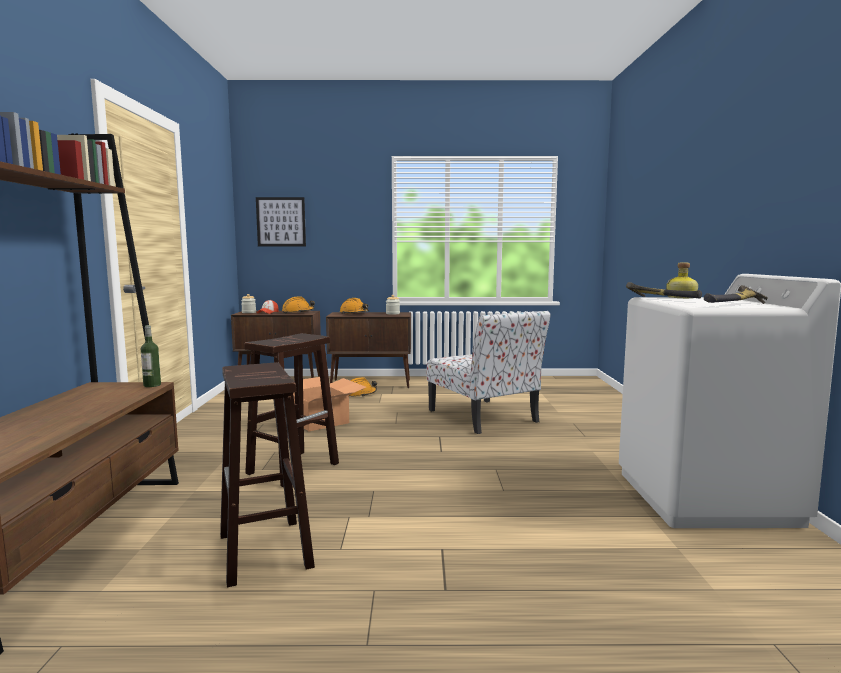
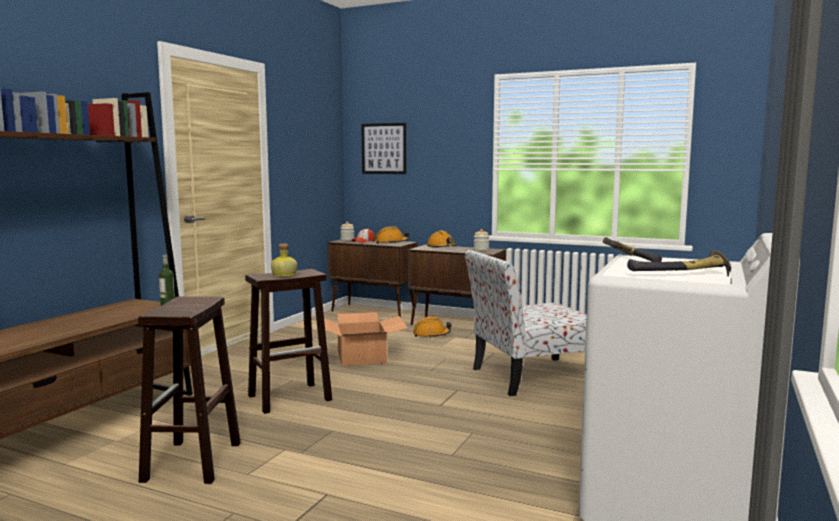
camera: 25 degrees right, 0 degrees up
(484, 417) = (532, 376): chair -> chair turned 75 degrees clockwise
(681, 297) = (672, 259): bottle -> bottle (284, 275)

